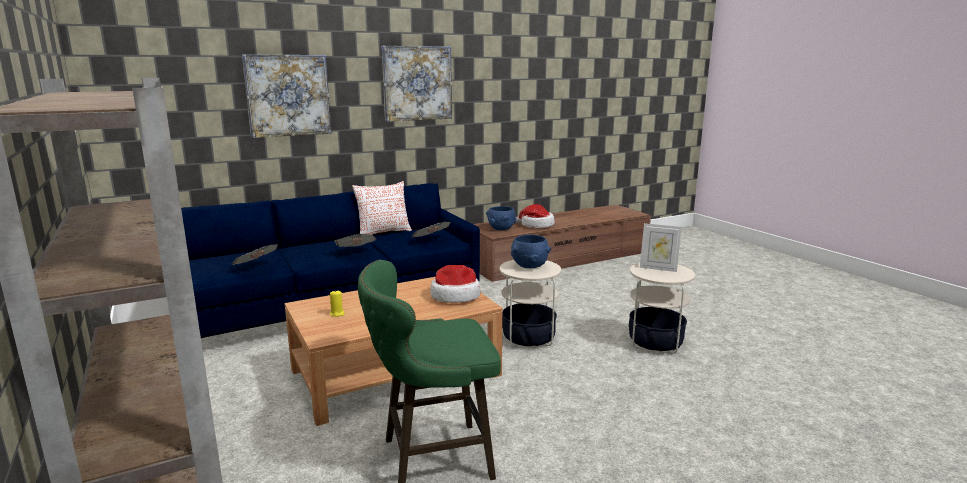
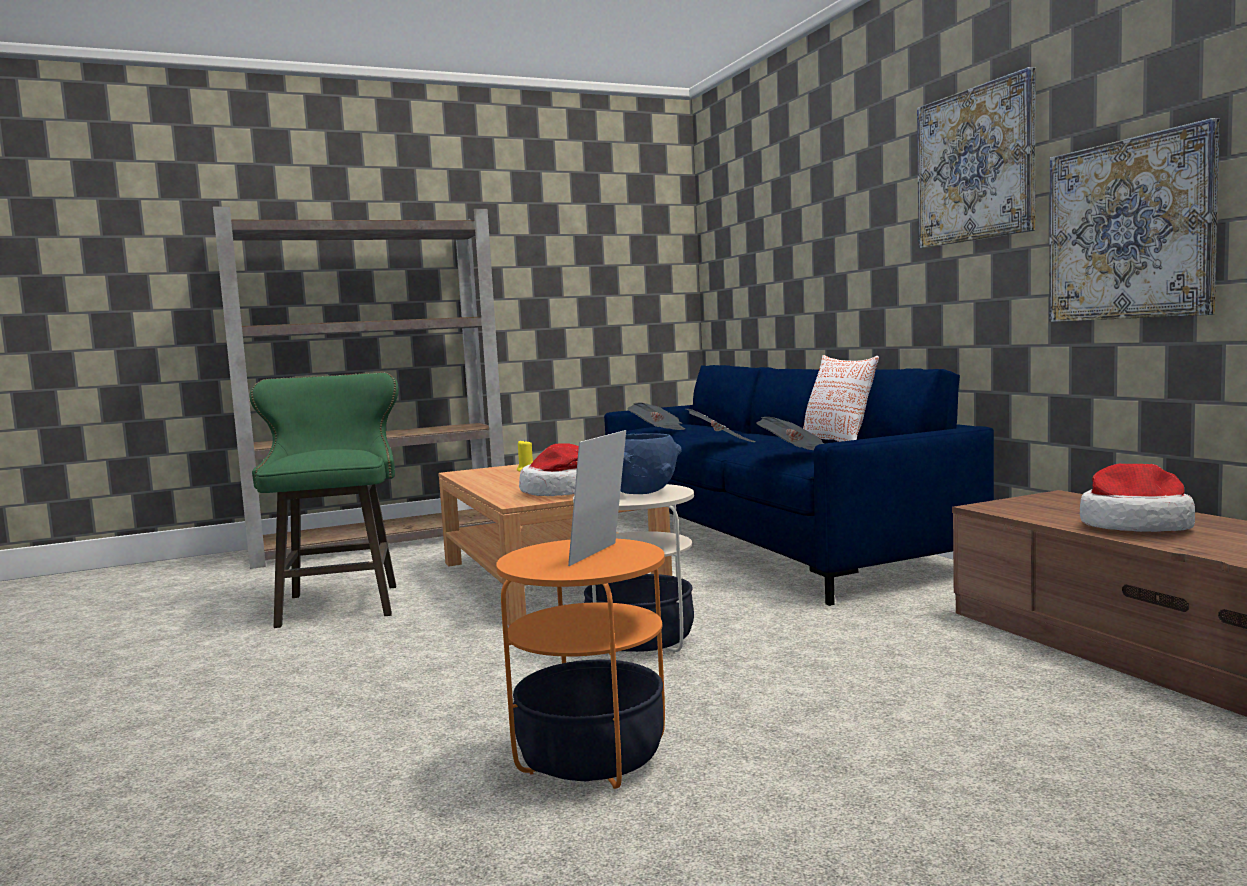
camera: 95 degrees right, 10 degrees down
(288, 95) = (821, 220): picture -> picture (1129, 230)
(501, 229) = (1048, 507): blue bowl -> none
(655, 343) = (592, 760): beige side table -> orange side table

